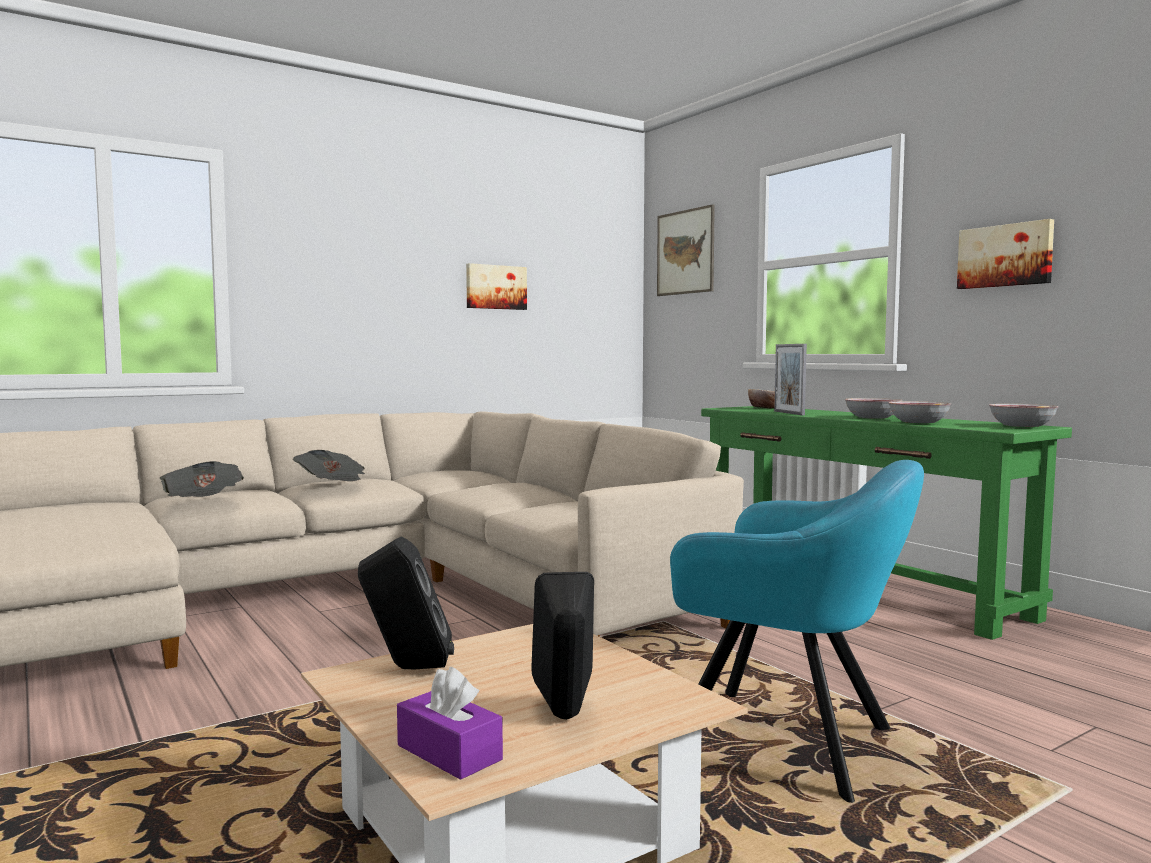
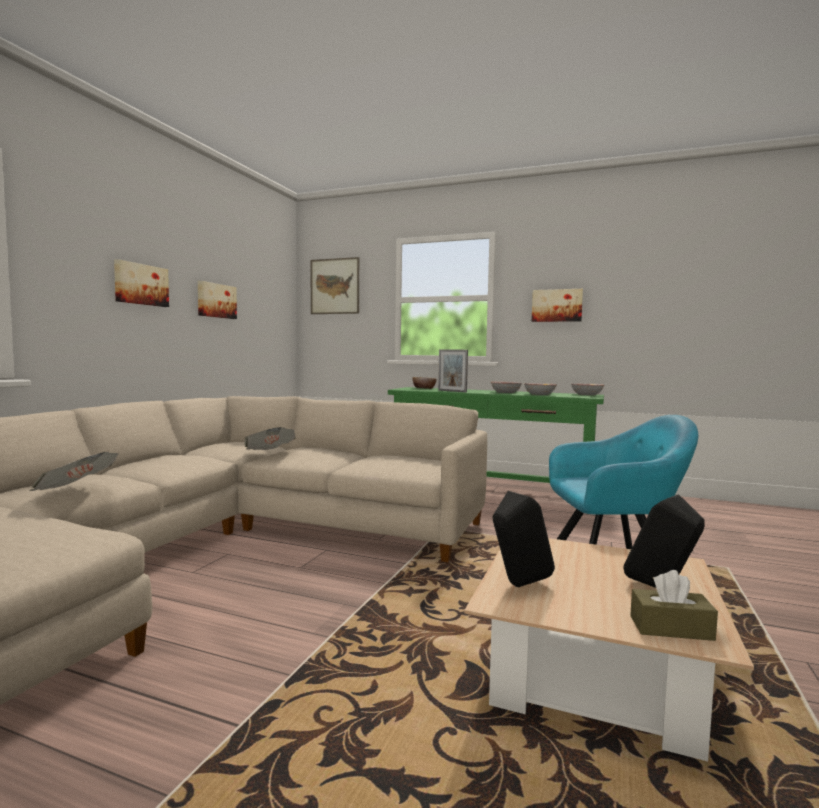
camera: 35 degrees left, 0 degrees up
(333, 486) = (164, 464): newspaper -> newspaper (270, 454)
(383, 275) = (140, 284): none -> picture
(449, 752) = (671, 628): purple tissue box -> brown tissue box

